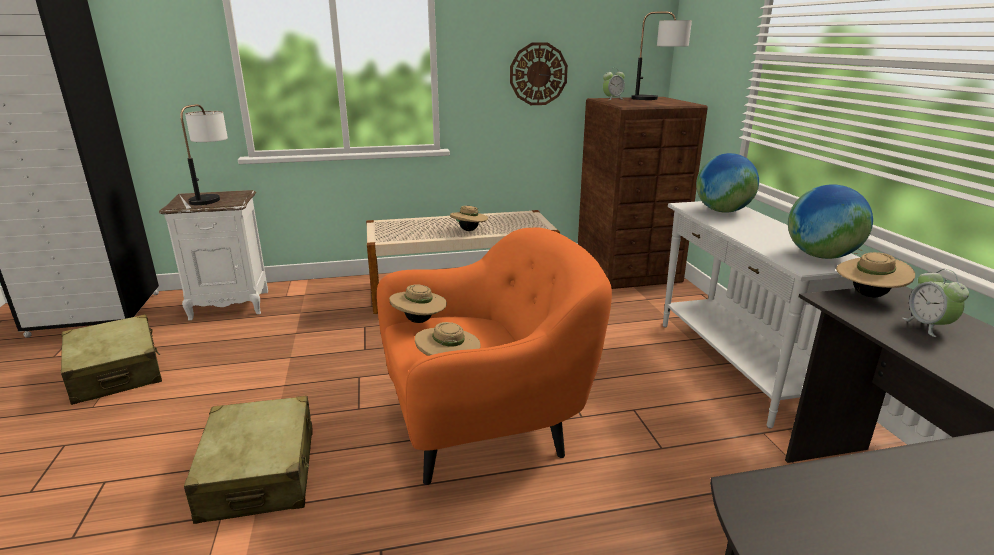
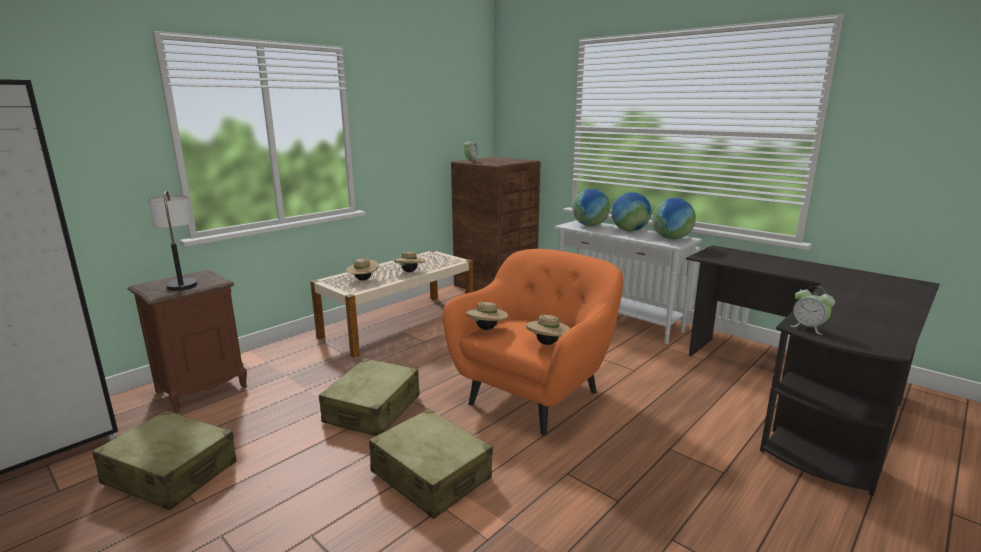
camera: 35 degrees left, 5 degrees down
(230, 305) = (202, 390): white nightstand -> brown nightstand
(314, 376) = (373, 409): none -> beige suitcase
(538, 74) = (418, 145): wall clock -> none
(657, 99) = (499, 159): table lamp -> none
(771, 230) = (629, 230): none -> globe
(867, 295) = (710, 252): beige hat -> beige hat (363, 279)
(928, 326) = (748, 259): alarm clock -> alarm clock (808, 328)

